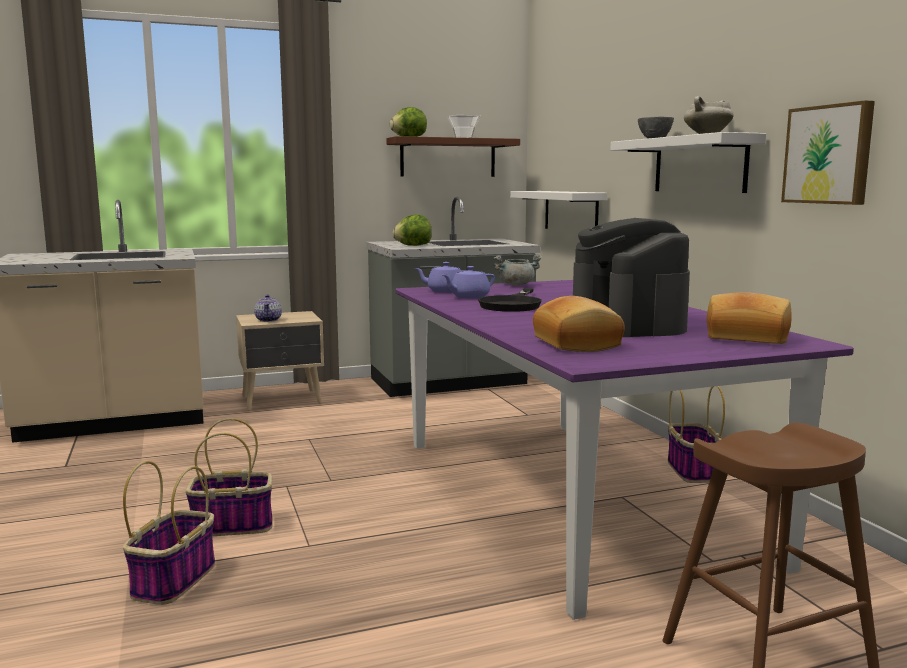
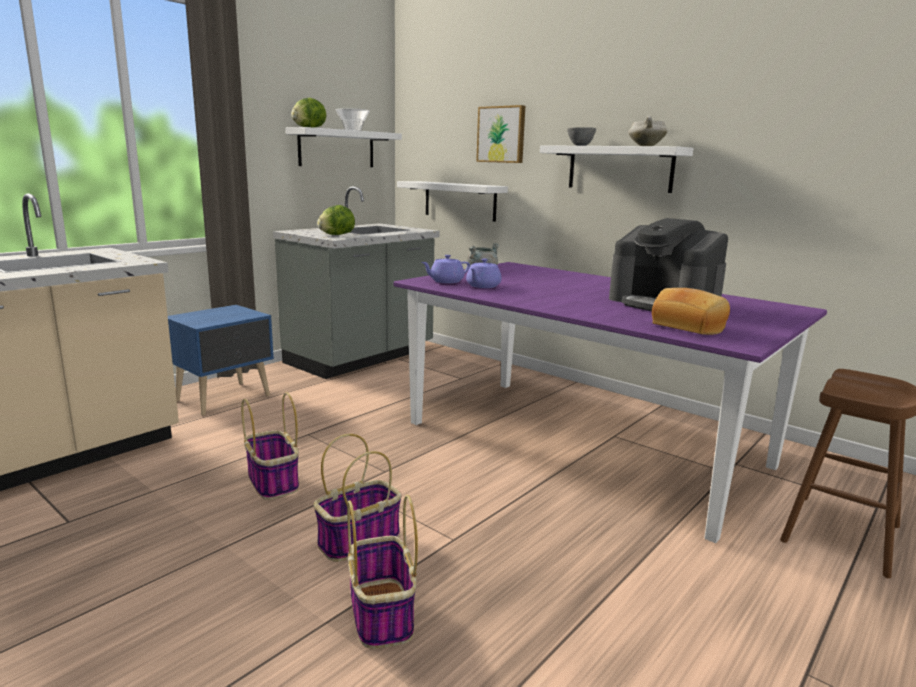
camera: 30 degrees left, 5 degrees up
(268, 320) = (213, 319): teapot -> none
(283, 400) = (225, 398): beige nightstand -> blue nightstand
(448, 158) = (337, 148): brown shelf -> white shelf
(513, 304) = (538, 292): black frying pan -> none
(693, 471) = (629, 405): basket -> basket (273, 482)
(747, 337) = (760, 308): bread -> none
(829, 154) = (756, 168): picture -> picture (502, 134)

